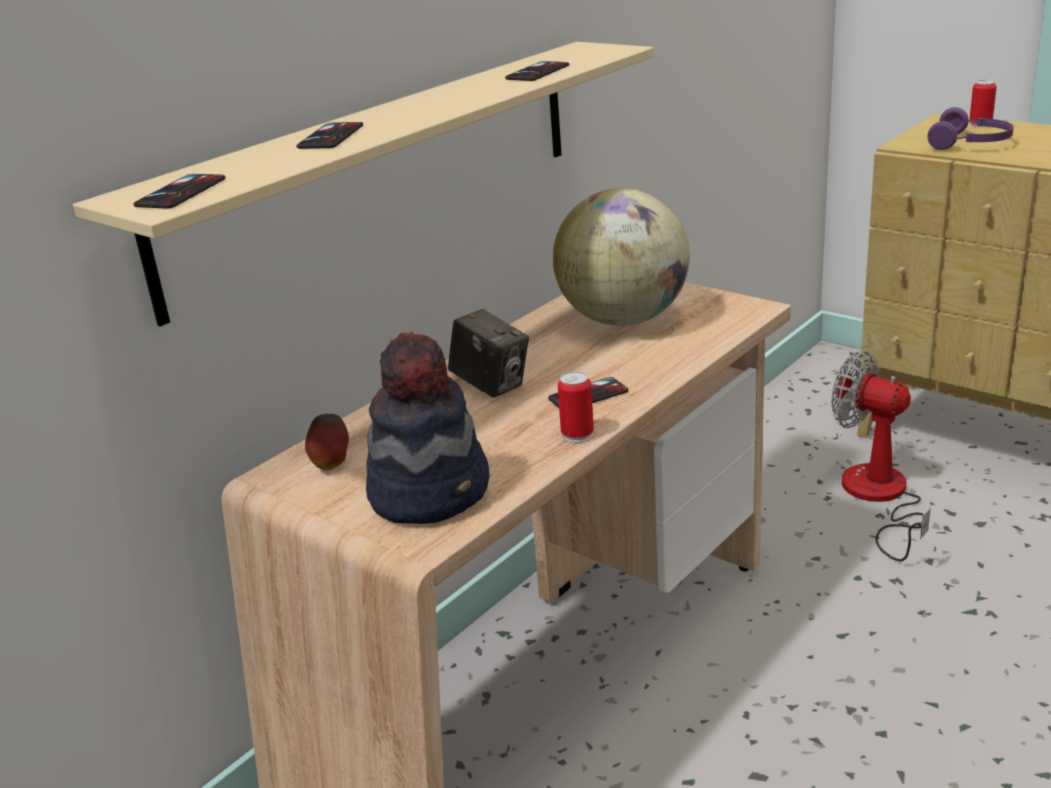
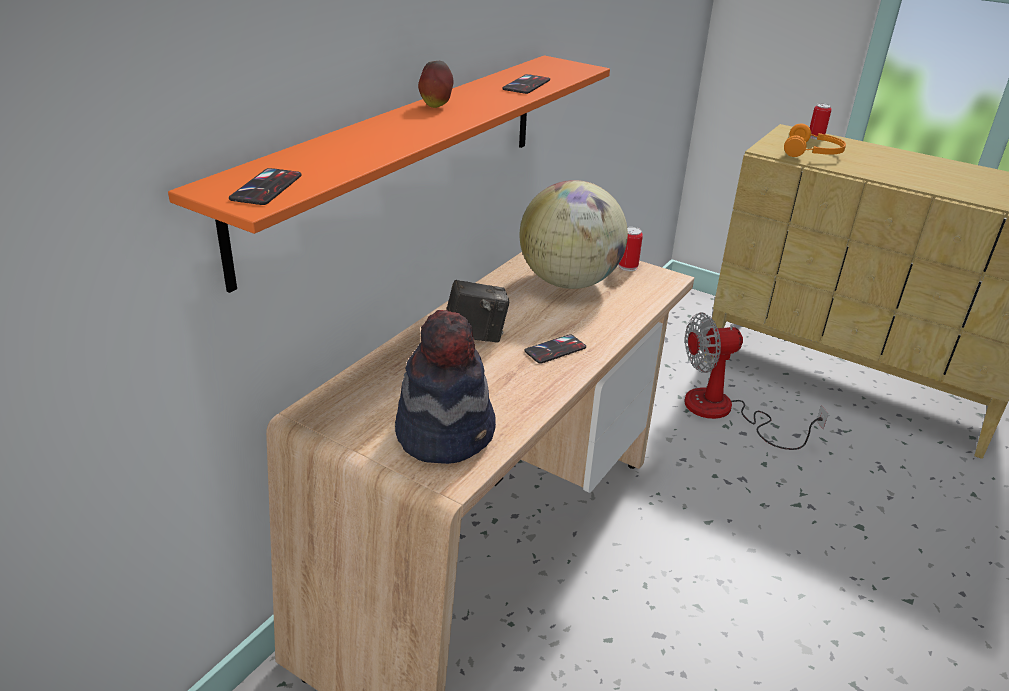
camera: 10 degrees left, 5 degrees up
(331, 137) = (377, 137): phone -> none
(332, 465) = (358, 404): apple -> apple (436, 105)
(382, 167) = (401, 157): beige shelf -> orange shelf
(491, 385) = (475, 336): camera -> camera turned 45 degrees counterclockwise
(577, 434) = (554, 385): can -> can (628, 266)
(879, 498) = (724, 412): fan -> fan turned 45 degrees counterclockwise
(971, 143) = (813, 153): purple headphones -> orange headphones

